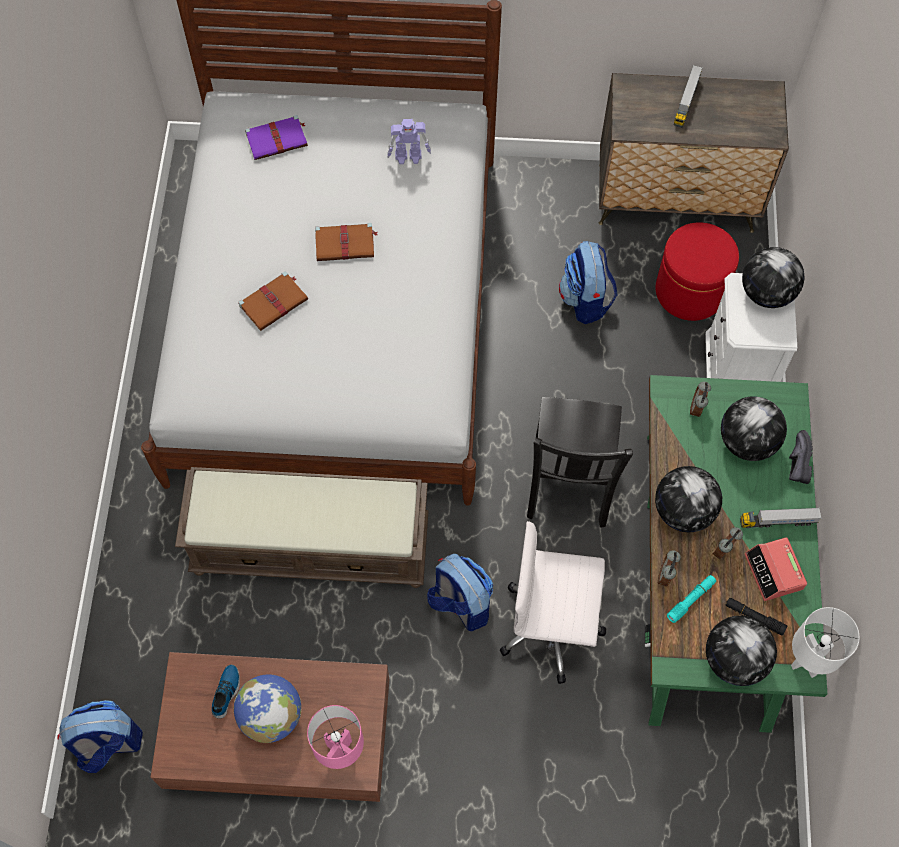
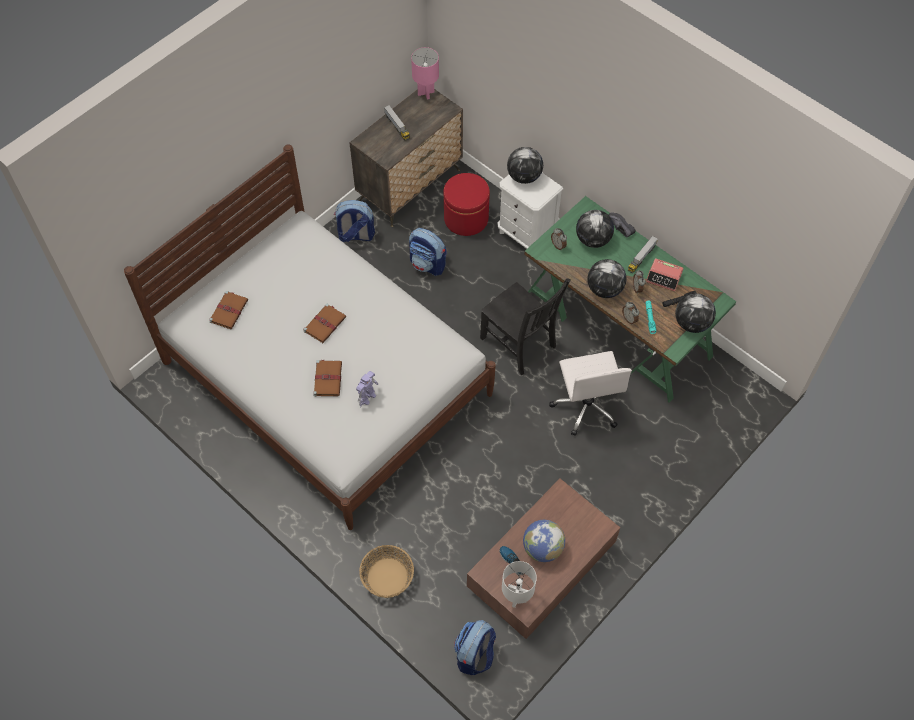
camera: 50 degrees left, 5 degrees down
(135, 572) = (388, 577): none -> basket
(277, 139) = (229, 310): purple book -> brown book
(312, 545) = (449, 481): brown bench -> none
(341, 753) = (588, 530): pink table lamp -> pink table lamp (426, 93)
(409, 156) = (302, 261): toy robot -> toy robot (367, 396)
(460, 603) = (540, 436): backpack -> backpack (355, 235)
(551, 626) = (586, 406): white office chair -> white office chair turned 60 degrees counterclockwise
(806, 662) = (715, 298): white table lamp -> white table lamp (517, 598)

